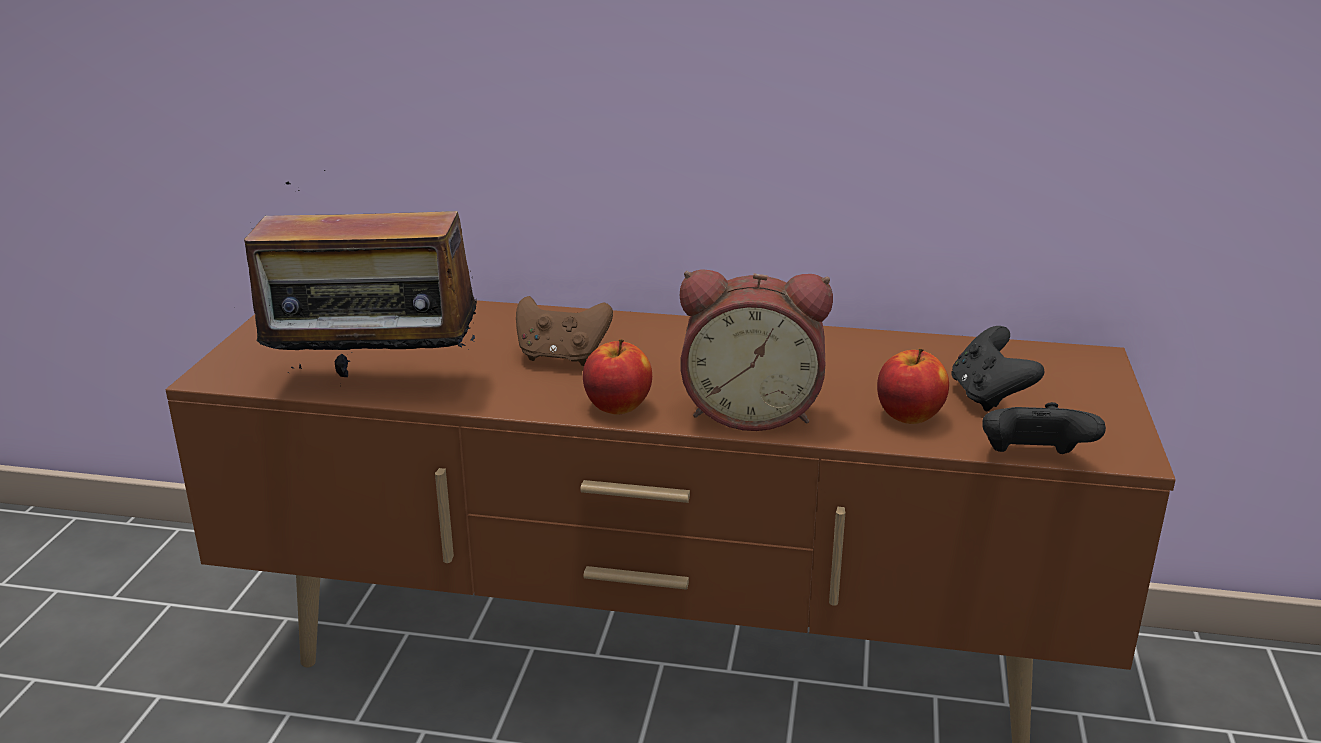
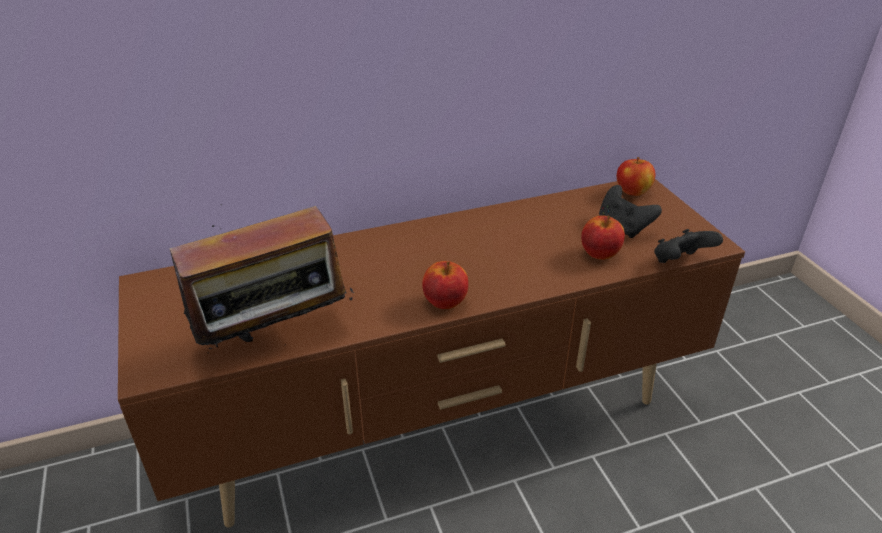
camera: 30 degrees left, 10 degrees up
(561, 357) = (374, 275): brown game controller -> none
(751, 411) = (520, 279): alarm clock -> none
(1063, 360) = (633, 192): none -> apple

